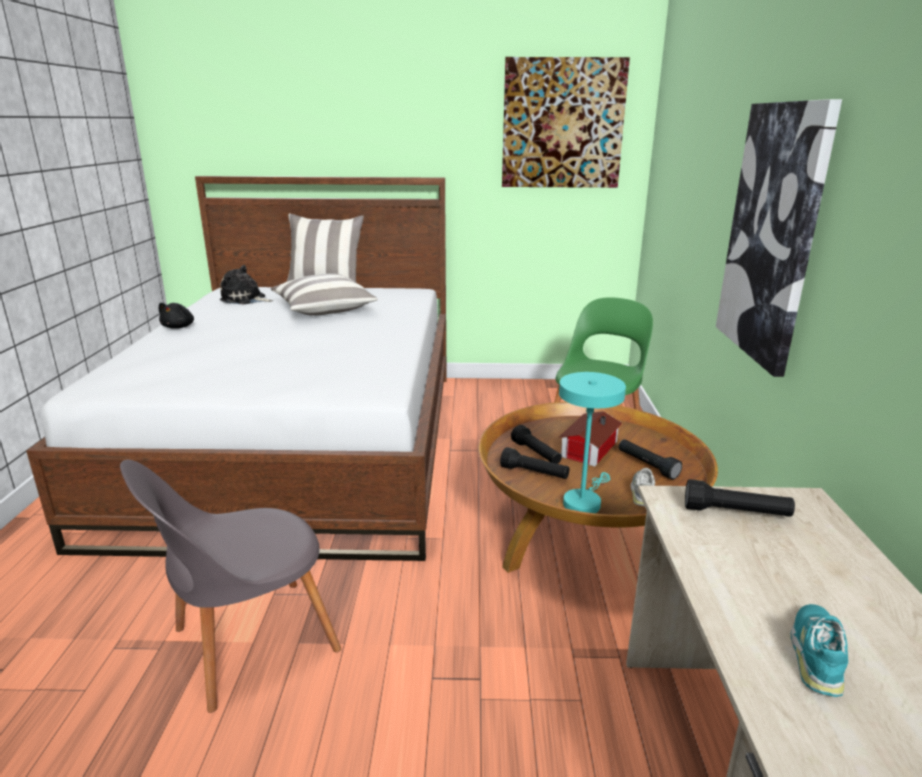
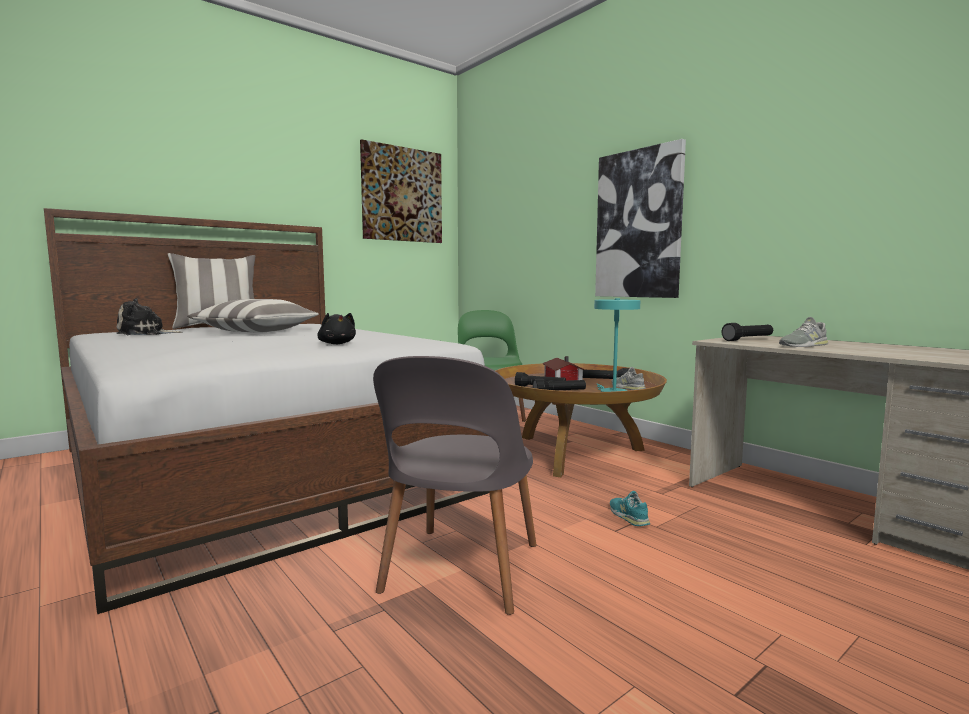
camera: 40 degrees left, 15 degrees down
(179, 327) = (121, 345): black plush toy -> black plush toy (337, 344)
(748, 574) = (803, 345): none -> grey shoe
(817, 654) = (878, 350): turquoise shoe -> turquoise shoe (628, 516)

